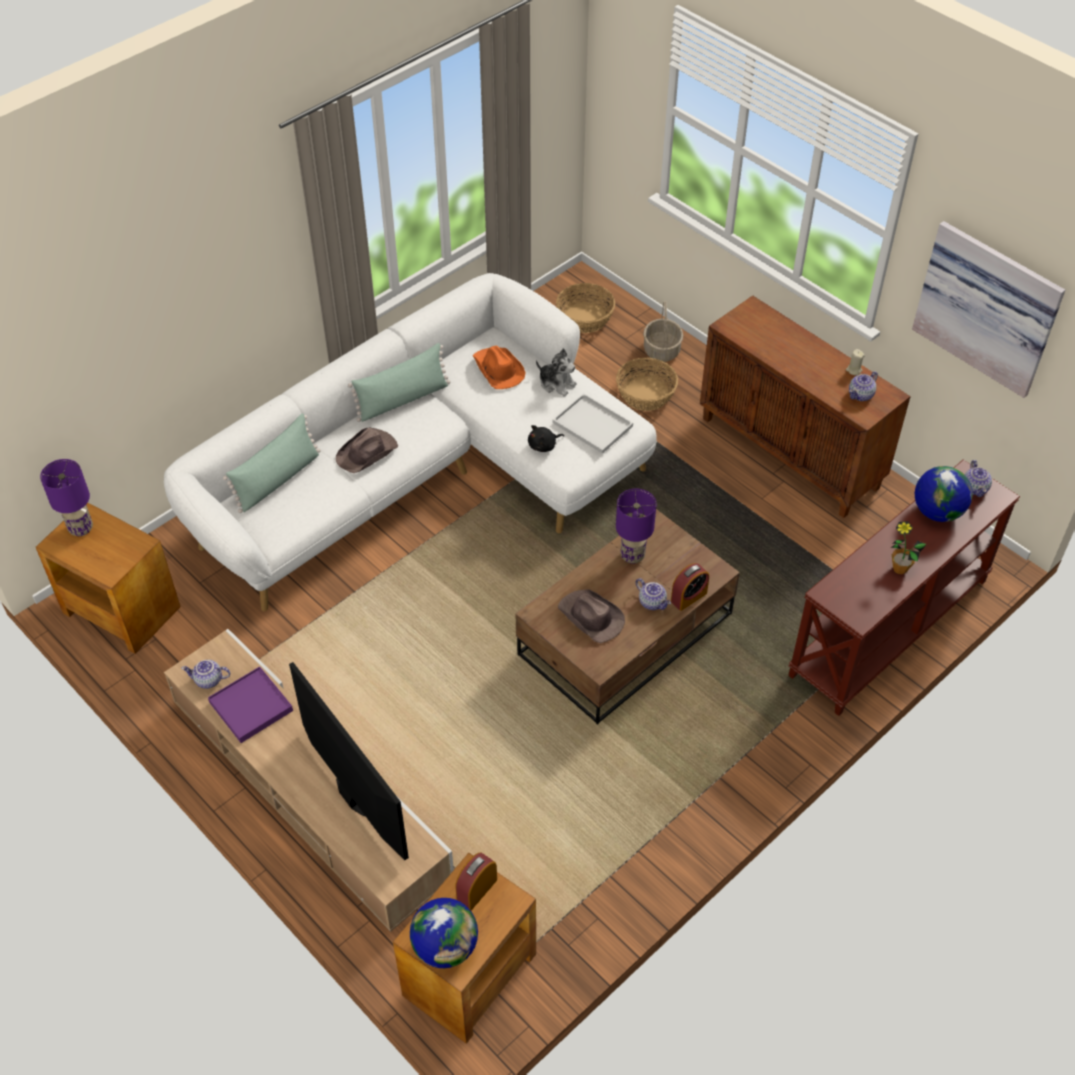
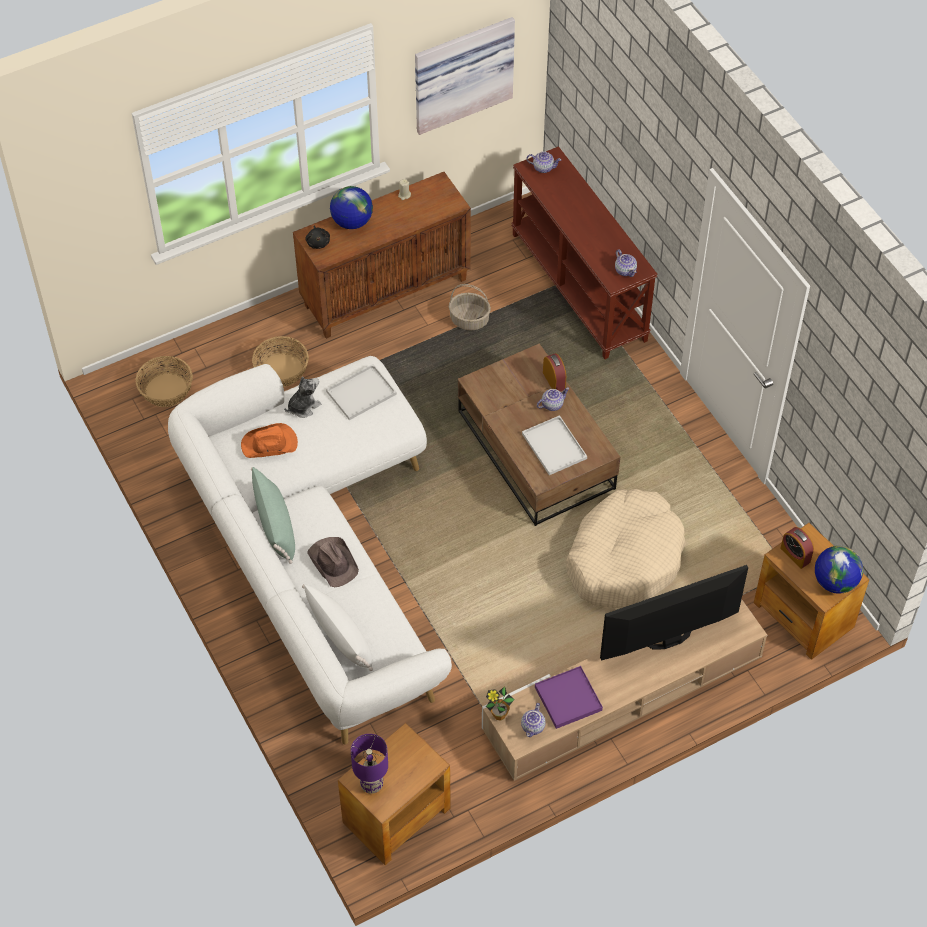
camera: 75 degrees left, 5 degrees up
(277, 479) = (340, 636): green pillow -> white pillow
(499, 753) = (624, 558): none -> beige dog bed
(543, 445) = (372, 432): black plush toy -> black plush toy (318, 242)
(591, 617) = (555, 447): brown hat -> white tray
(632, 555) = (502, 405): purple table lamp -> none
(662, 351) = (232, 344): basket -> basket (470, 319)
(861, 395) = (432, 199): teapot -> teapot (625, 270)
(900, 568) = (604, 234): potted plant -> potted plant (499, 715)
(937, 511) = (558, 196): globe -> globe (352, 222)

